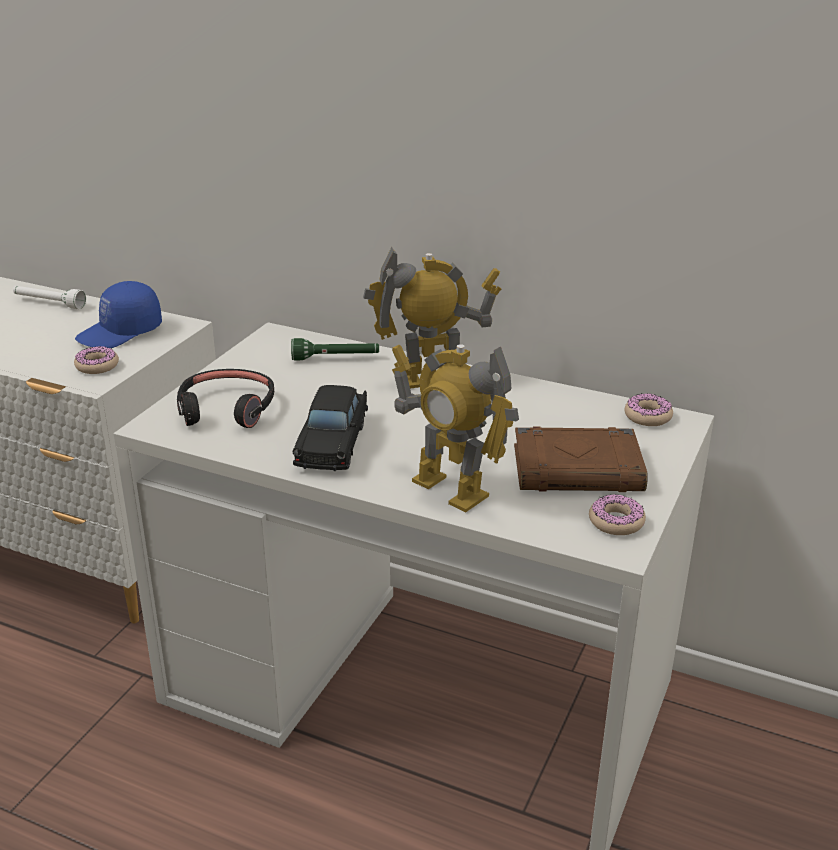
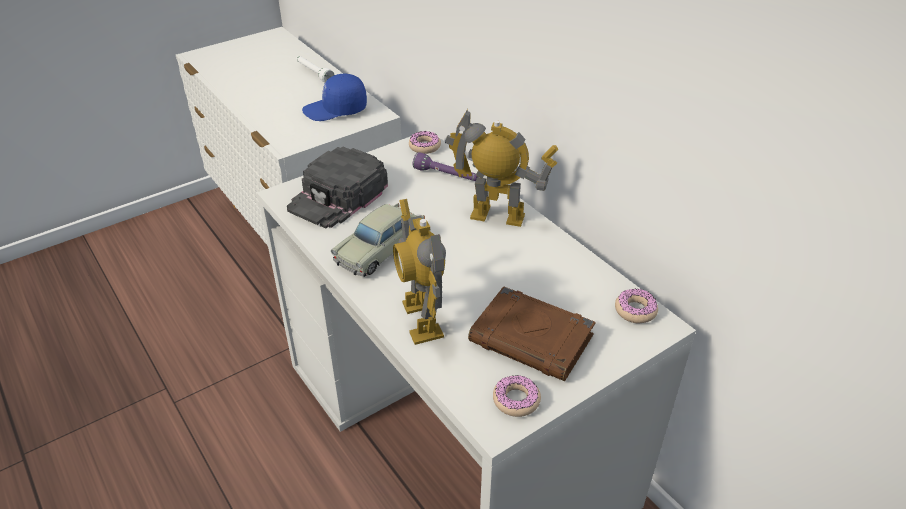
camera: 30 degrees right, 10 degrees up
(97, 366) = (299, 133): donut -> donut (424, 146)
(226, 409) = (338, 196): black headphones -> black cap
(333, 442) = (380, 249): black toy car -> beige toy car
(336, 358) = (446, 176): green flashlight -> purple flashlight

